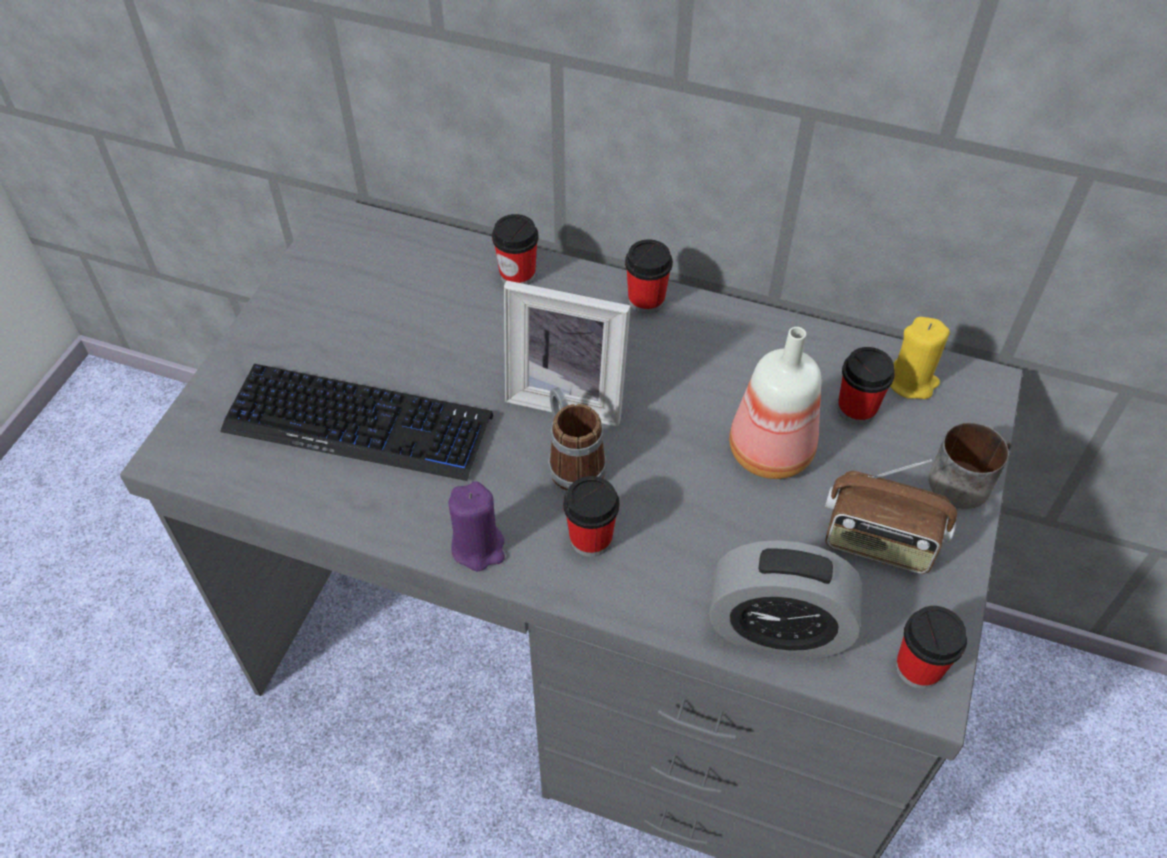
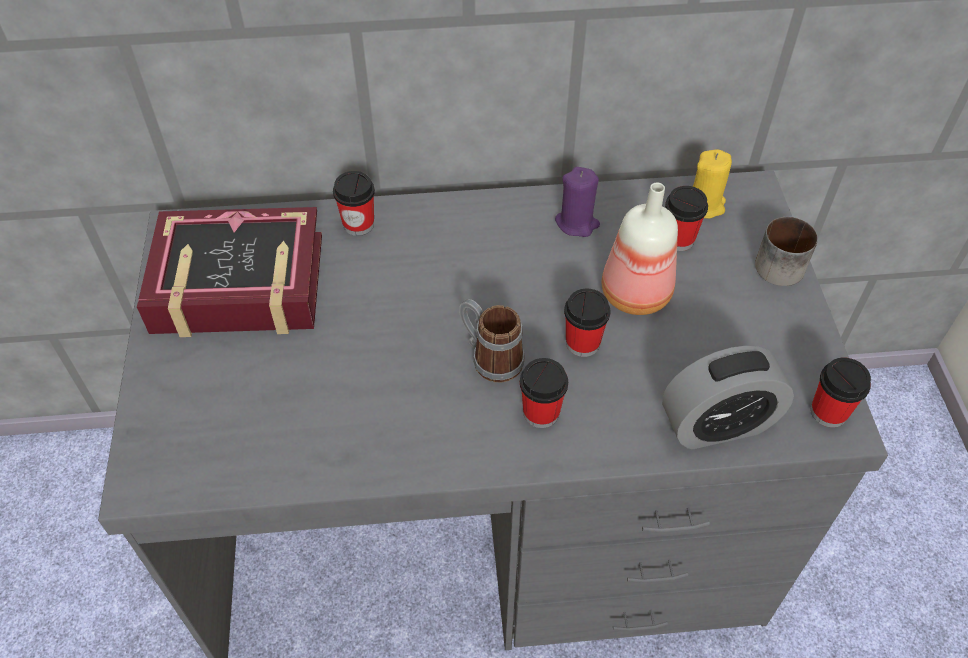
camera: 25 degrees left, 0 degrees up
(359, 424) = (295, 393): keyboard -> none
(367, 296) = (239, 285): none -> book
(478, 547) = (456, 455): purple candle -> purple candle (577, 223)
(568, 395) = (457, 306): picture frame -> none
(646, 301) = (474, 210): cup -> cup (582, 343)
(878, 543) = (750, 333): radio -> none

